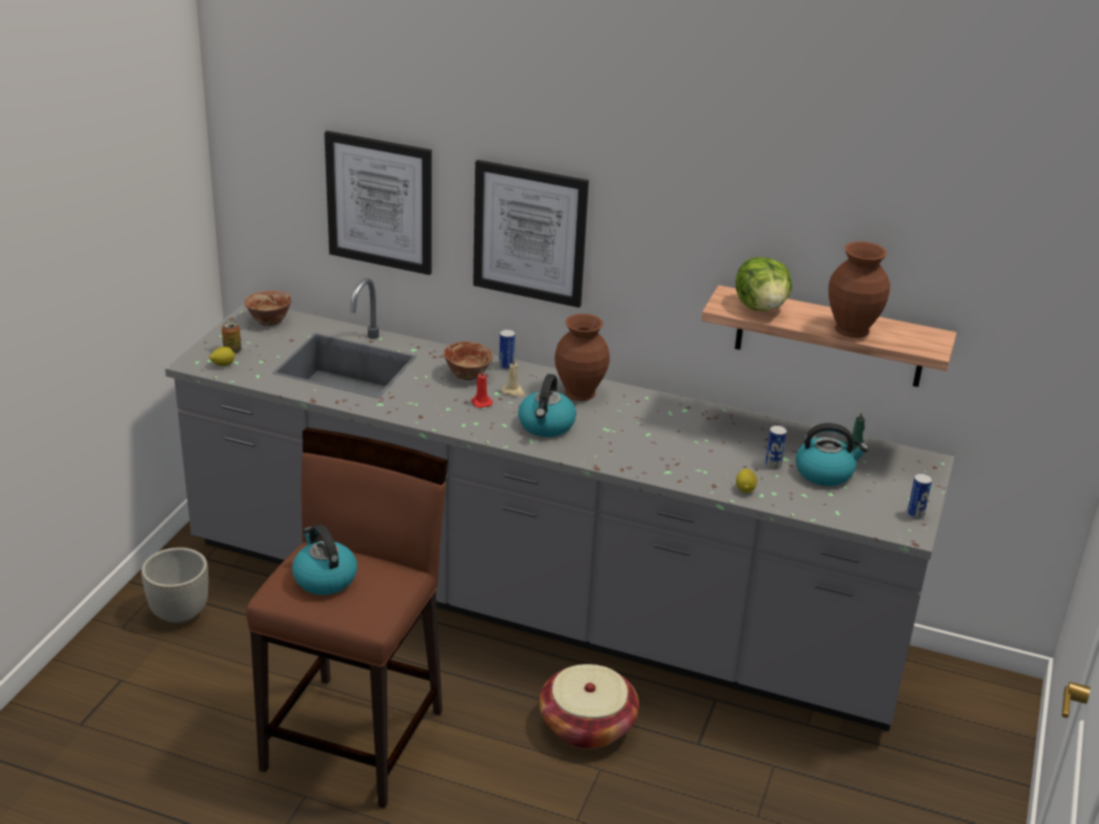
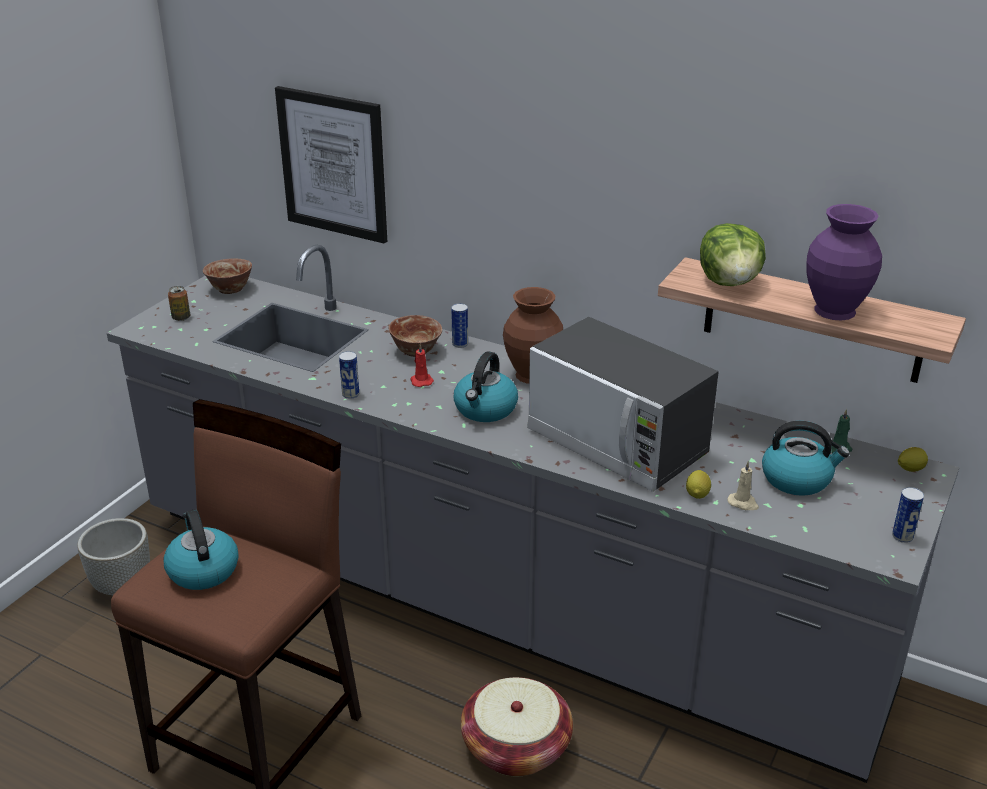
camera: 10 degrees right, 0 degrees up
(223, 365) = (166, 331): lemon -> lemon (910, 469)
(513, 392) = (460, 371): beige candle -> beige candle (743, 503)
(530, 233) = (482, 197): picture -> none
(669, 450) = (617, 443): none -> microwave
(773, 465) = (736, 467): can -> can (350, 394)
(853, 330) = (836, 311): brown vase -> purple vase

